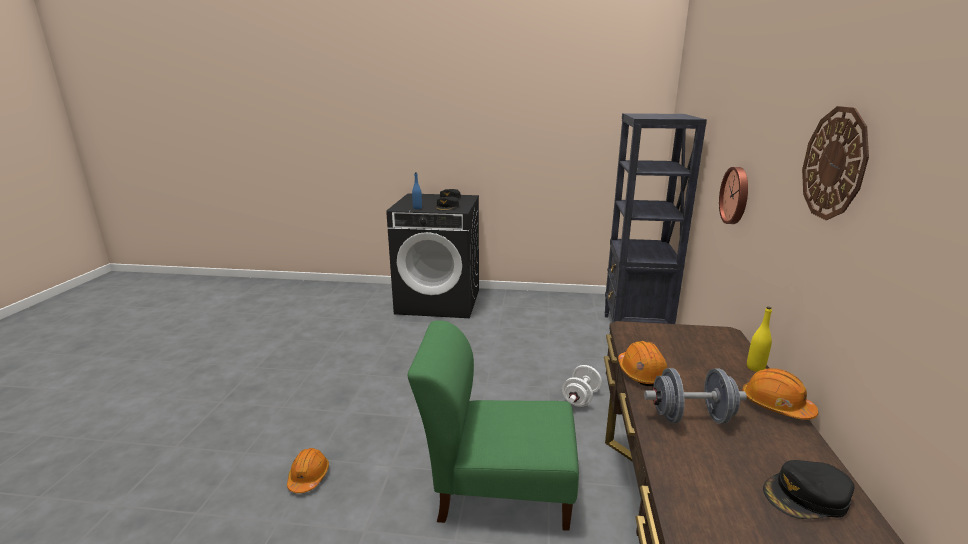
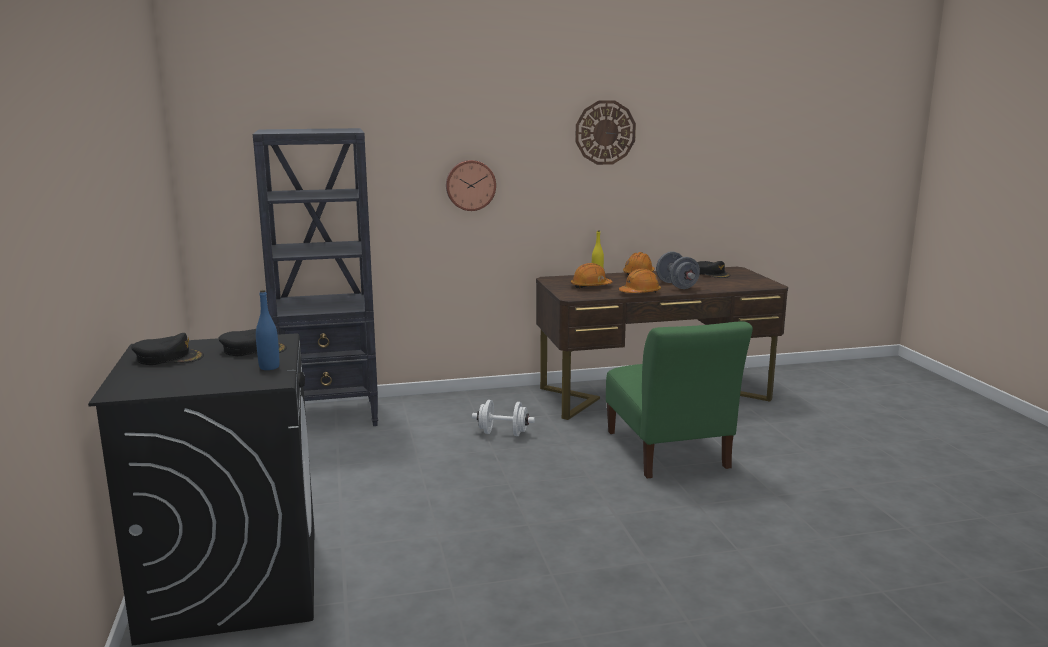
camera: 110 degrees left, 5 degrees down
(308, 477) = (763, 544): orange hard hat -> orange hard hat (590, 286)

